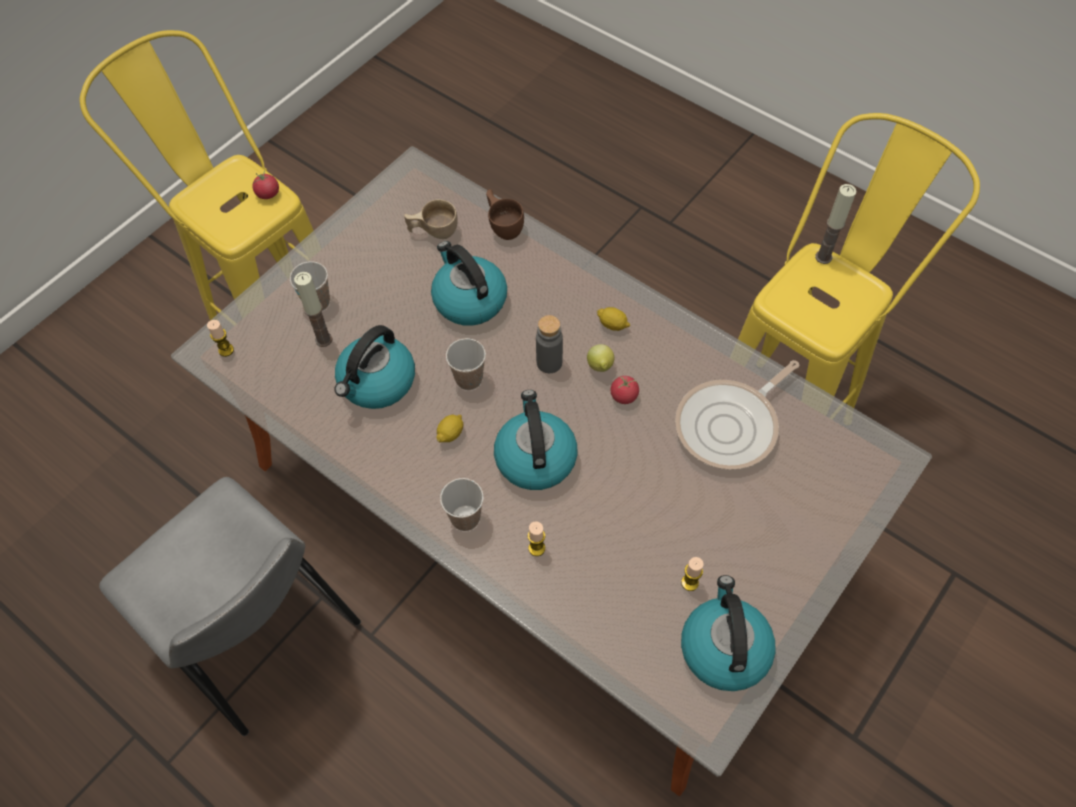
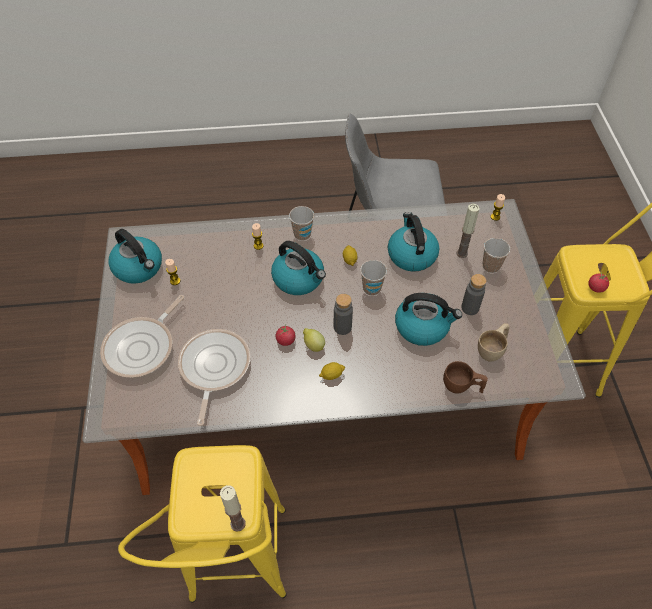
camera: 135 degrees right, 5 degrees down
(399, 281) = (470, 308): none -> grey bottle
(797, 515) = (142, 347): none -> frying pan

